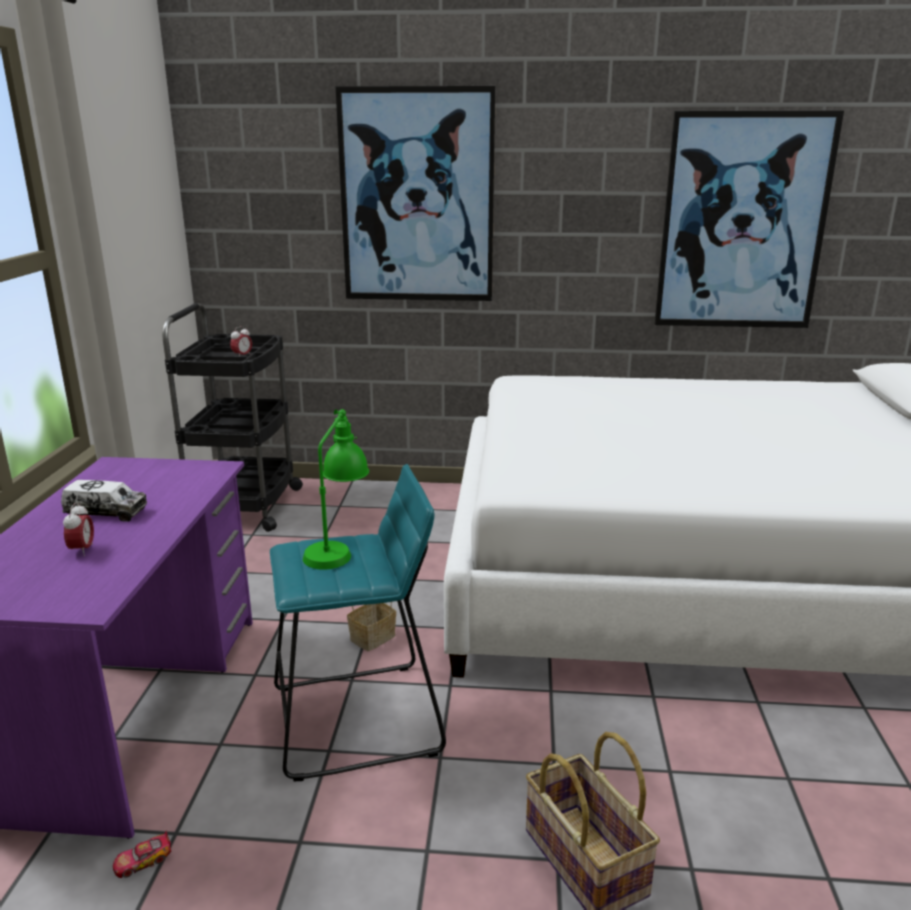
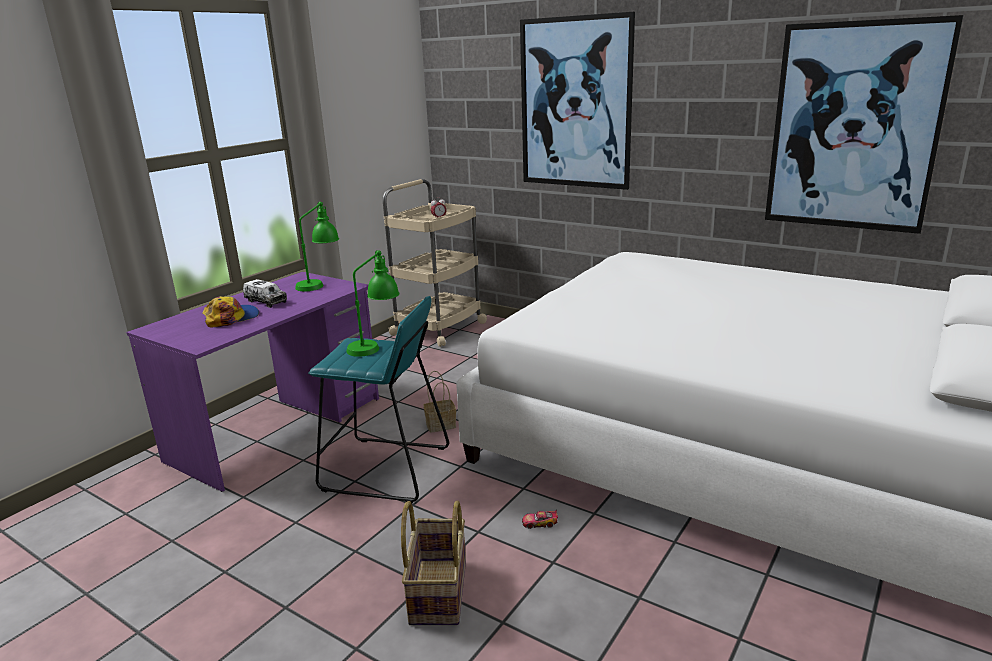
camera: 30 degrees right, 0 degrees up
(82, 550) = (231, 318): alarm clock -> cap
(143, 861) = (218, 504): toy car -> toy car (539, 523)
(161, 471) = (320, 284): none -> green table lamp
(244, 507) = (439, 328): black cart -> beige cart

